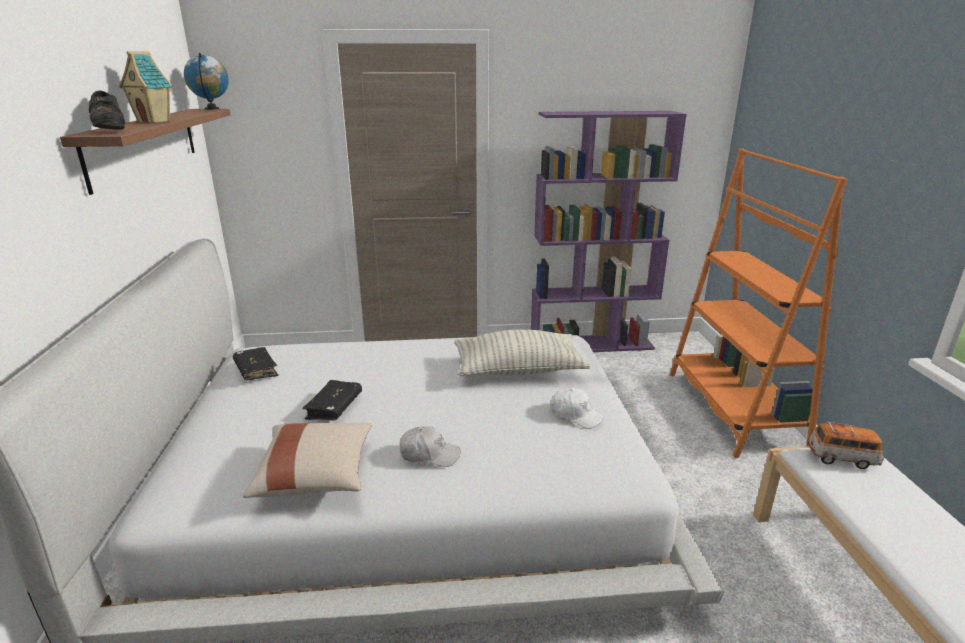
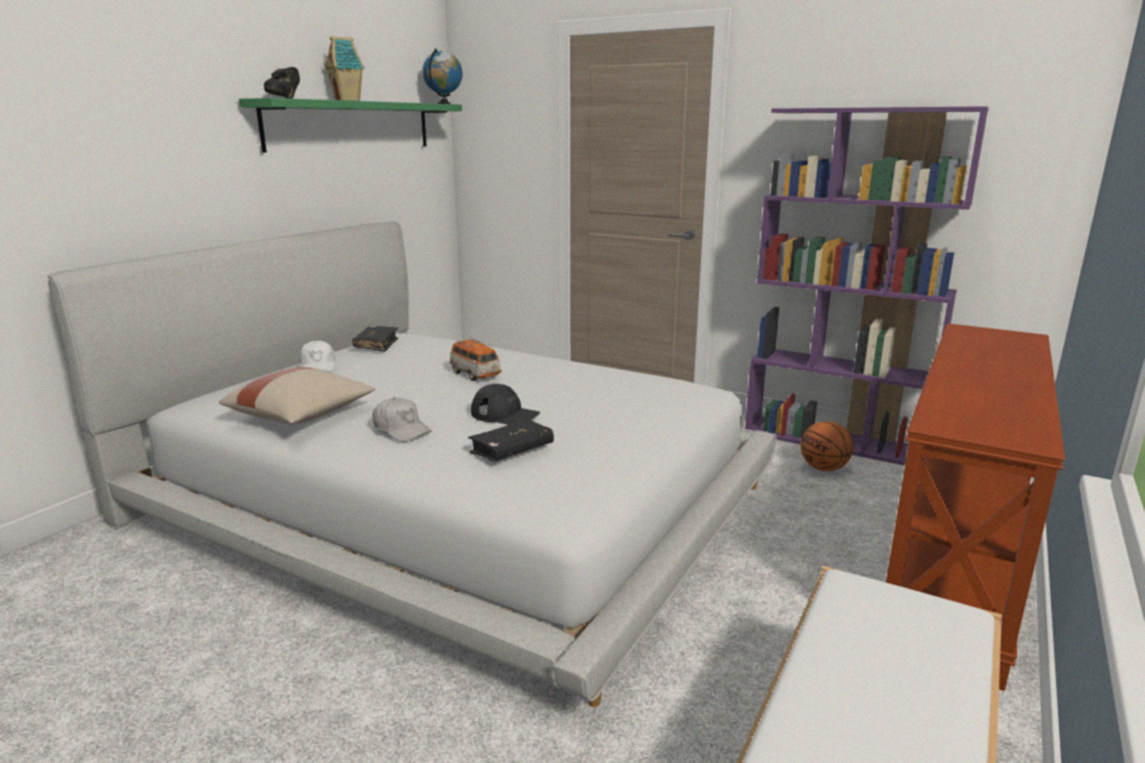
camera: 35 degrees right, 5 degrees down
(145, 145) = (351, 125): brown shelf -> green shelf
(334, 407) = (388, 380): black book -> black book (512, 450)
(483, 408) = (505, 414): none -> black cap
(518, 370) = (596, 397): pillow -> none
(576, 414) = (588, 444): white cap -> white cap (318, 366)
(608, 367) = (824, 468): none -> basketball
(733, 409) = (956, 563): orange bookcase -> brown console table
(842, 458) = (902, 603): toy car -> toy car (475, 375)

